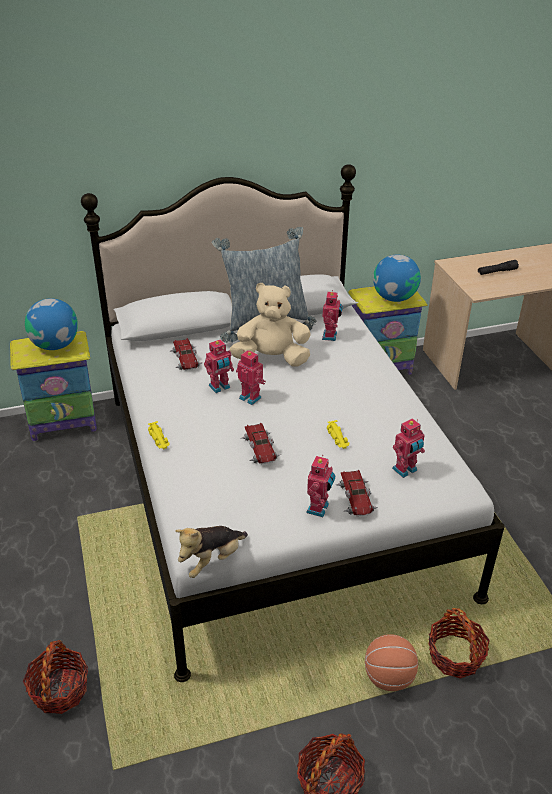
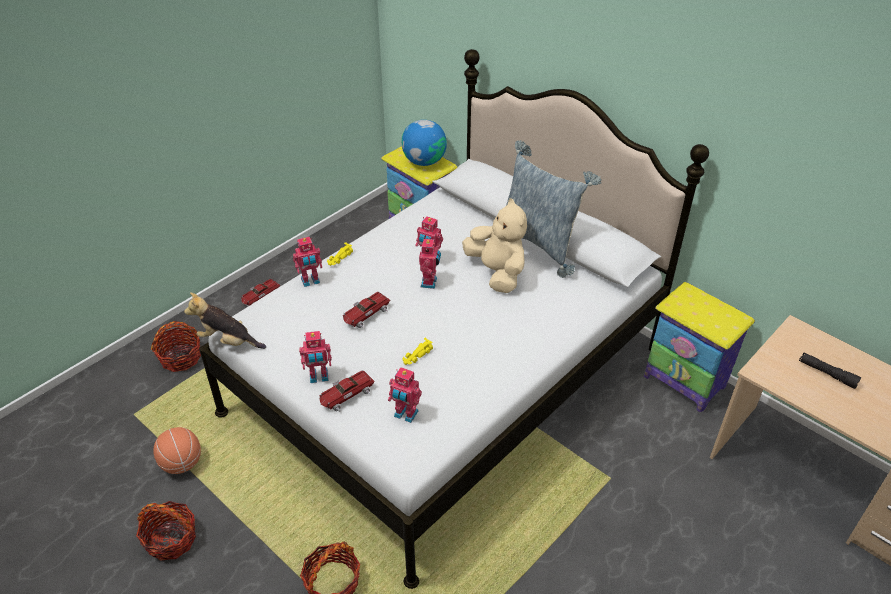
camera: 60 degrees right, 5 degrees up
(186, 359) = (452, 227): toy car -> toy car (260, 296)
(331, 336) = (567, 294): toy robot -> toy robot (310, 281)
(388, 677) = (284, 541): basketball -> basketball (182, 463)
(394, 298) = (706, 318): globe -> none

